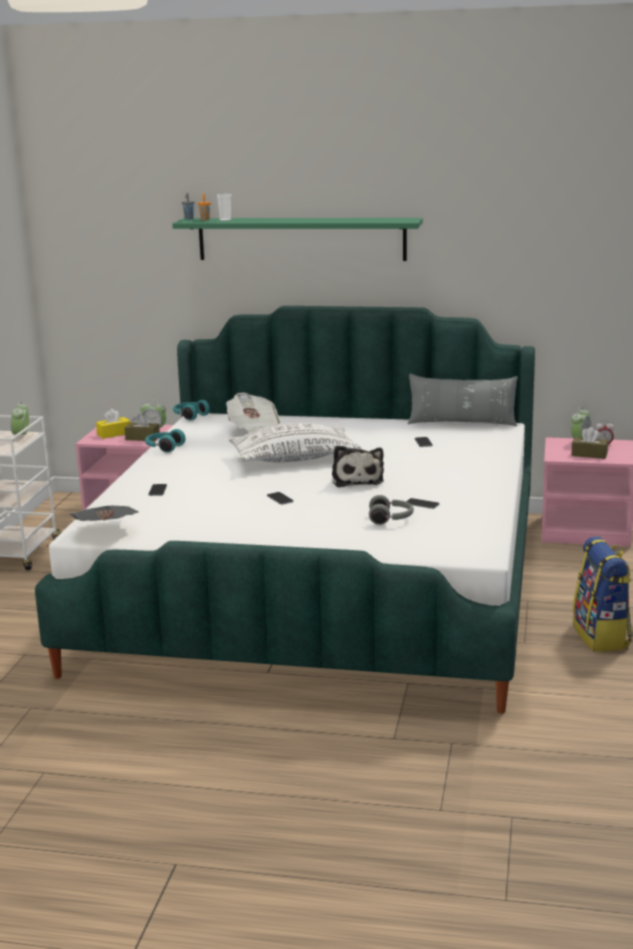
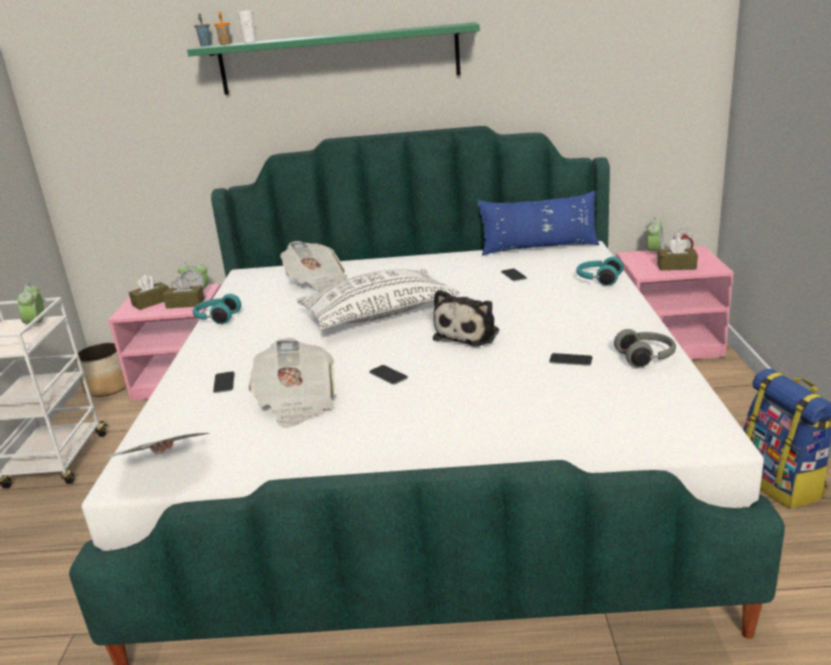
camera: 10 degrees left, 5 degrees up
(64, 507) = (107, 387): none -> planter
(114, 434) = (151, 302): yellow tissue box -> brown tissue box
(190, 416) = (237, 273): turquoise headphones -> turquoise headphones (598, 279)
(205, 508) = (296, 403): none -> newspaper
(357, 479) = (469, 334): plush toy -> plush toy turned 45 degrees clockwise
(391, 519) = (548, 389): grey headphones -> grey headphones (646, 357)
(462, 423) = (538, 248): grey pillow -> blue pillow

